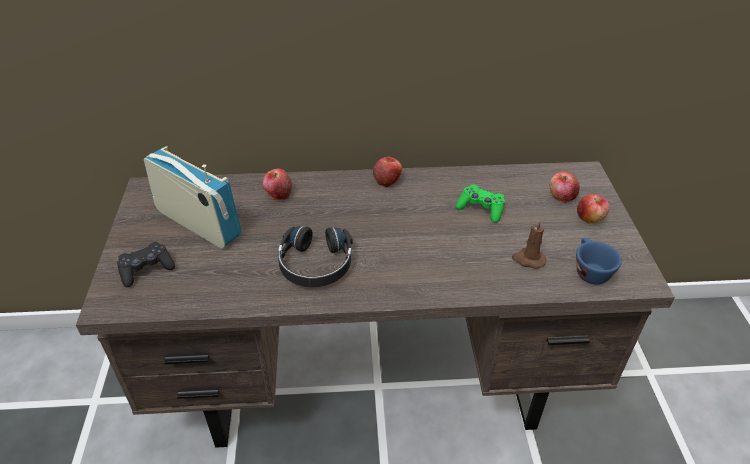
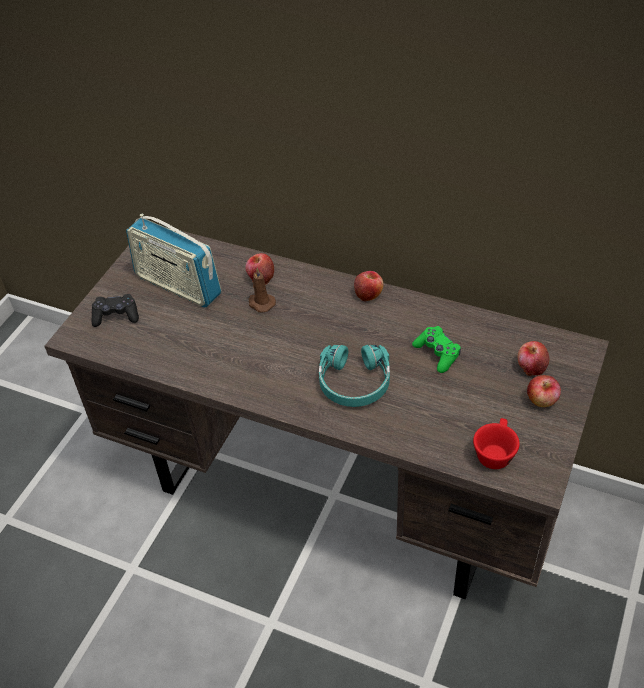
camera: 30 degrees right, 5 degrees up
(198, 223) = (178, 286): radio -> radio turned 150 degrees clockwise
(315, 264) = (249, 358): black headphones -> none
(429, 254) = (354, 383): none -> turquoise headphones
(528, 259) = (443, 420): brown candle -> brown candle (260, 303)
(589, 270) = (494, 452): blue cup -> red cup

